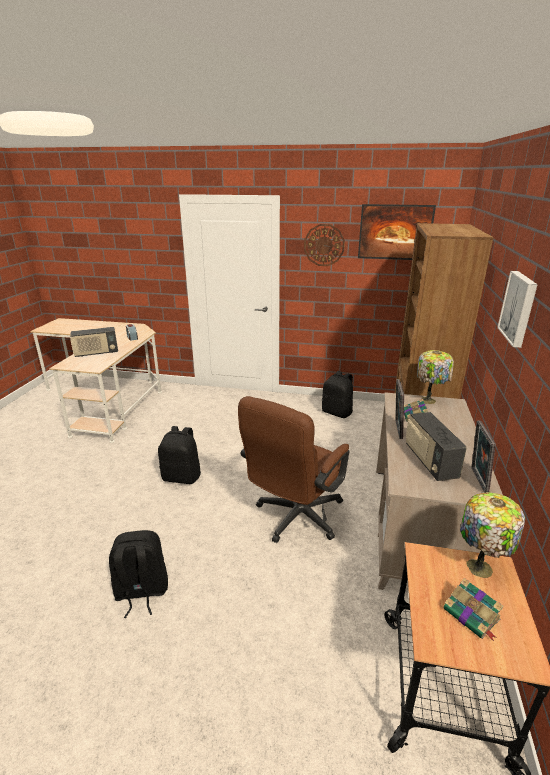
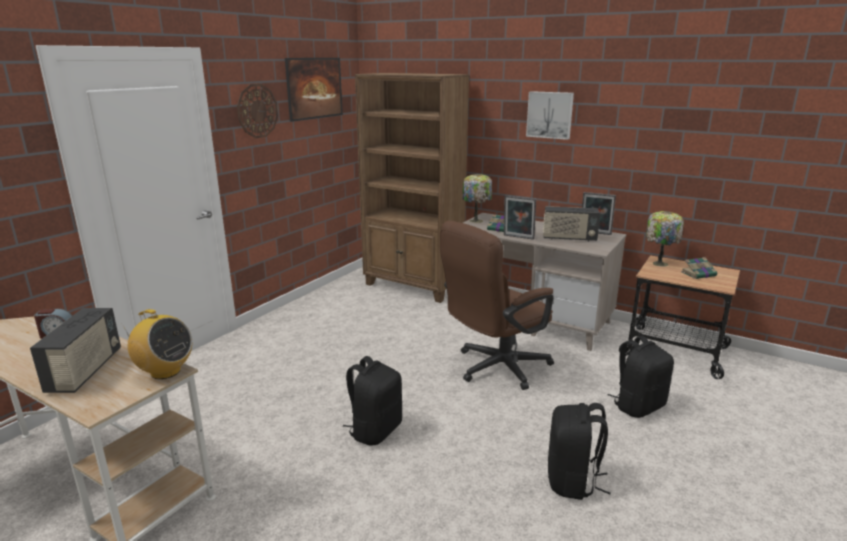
camera: 70 degrees left, 5 degrees down
(96, 367) = (165, 371): none -> radio
(294, 519) = (495, 368): brown office chair -> brown office chair turned 90 degrees clockwise
(337, 412) = (329, 306): black backpack -> black backpack (638, 406)

